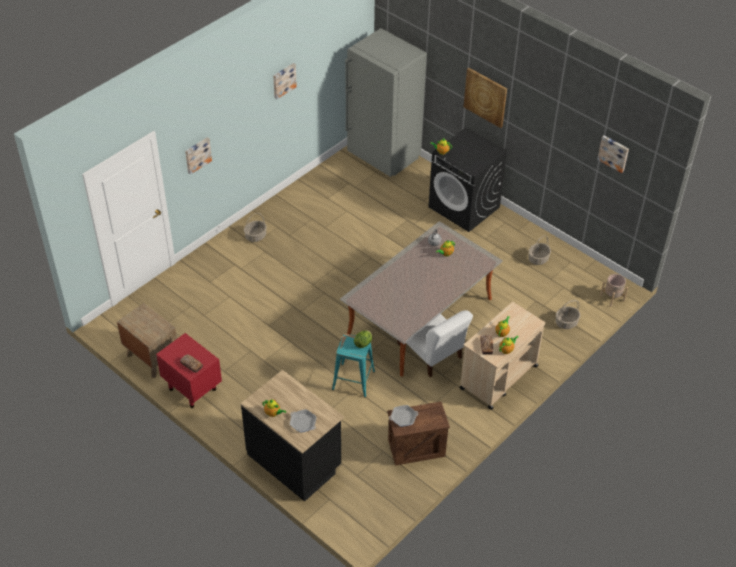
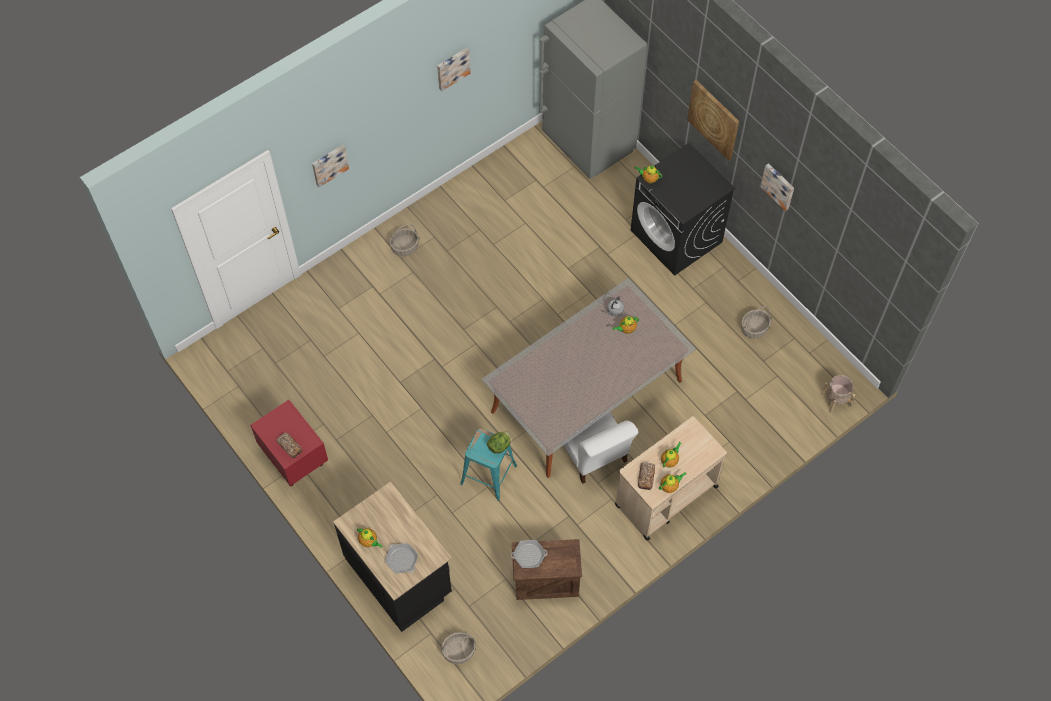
camera: 10 degrees right, 15 degrees up
(152, 357) = (253, 408): brown nightstand -> none
(566, 322) = (768, 428): basket -> basket (459, 651)
(613, 153) = (857, 241): picture -> picture (778, 186)

